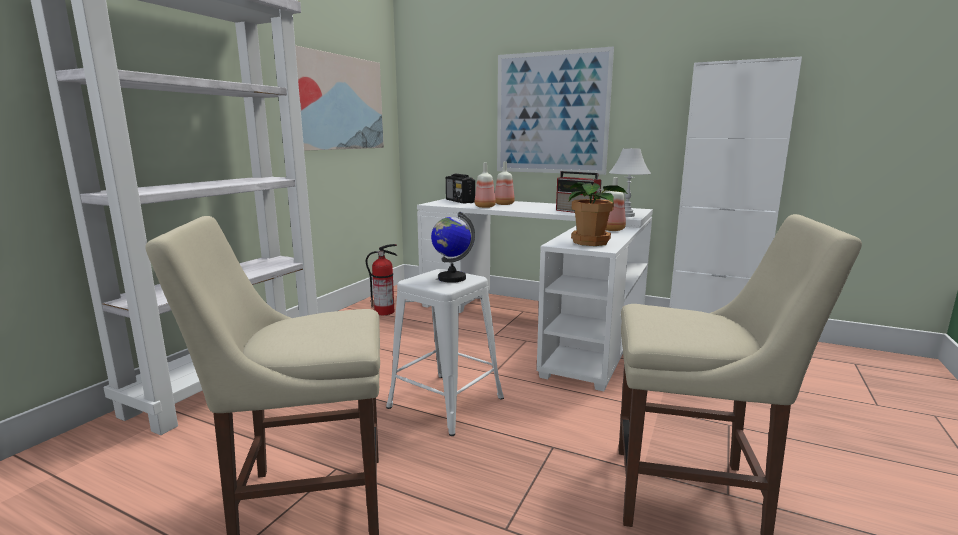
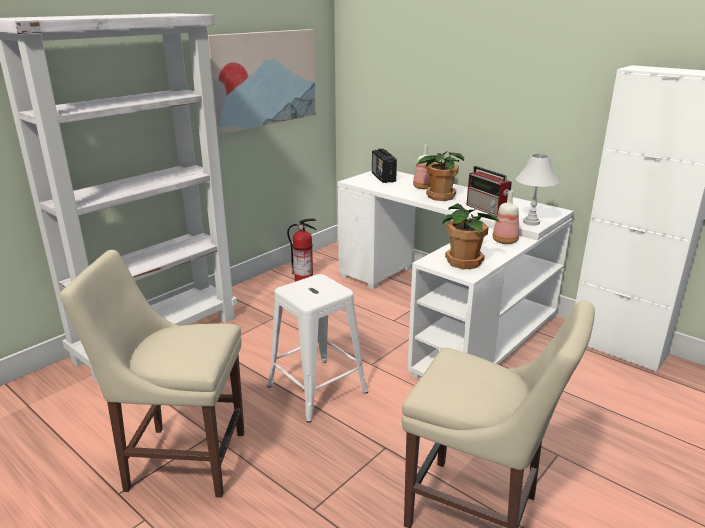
camera: 15 degrees right, 10 degrees up
(451, 278) = (321, 290): globe -> none
(485, 207) = (400, 191): bottle -> none
(525, 207) = (439, 196): none -> potted plant
(551, 113) = (480, 95): picture -> none

